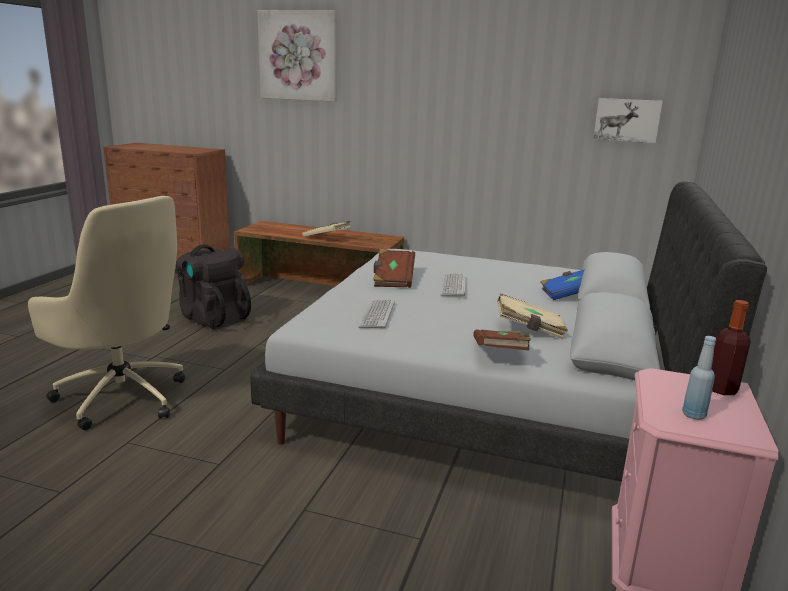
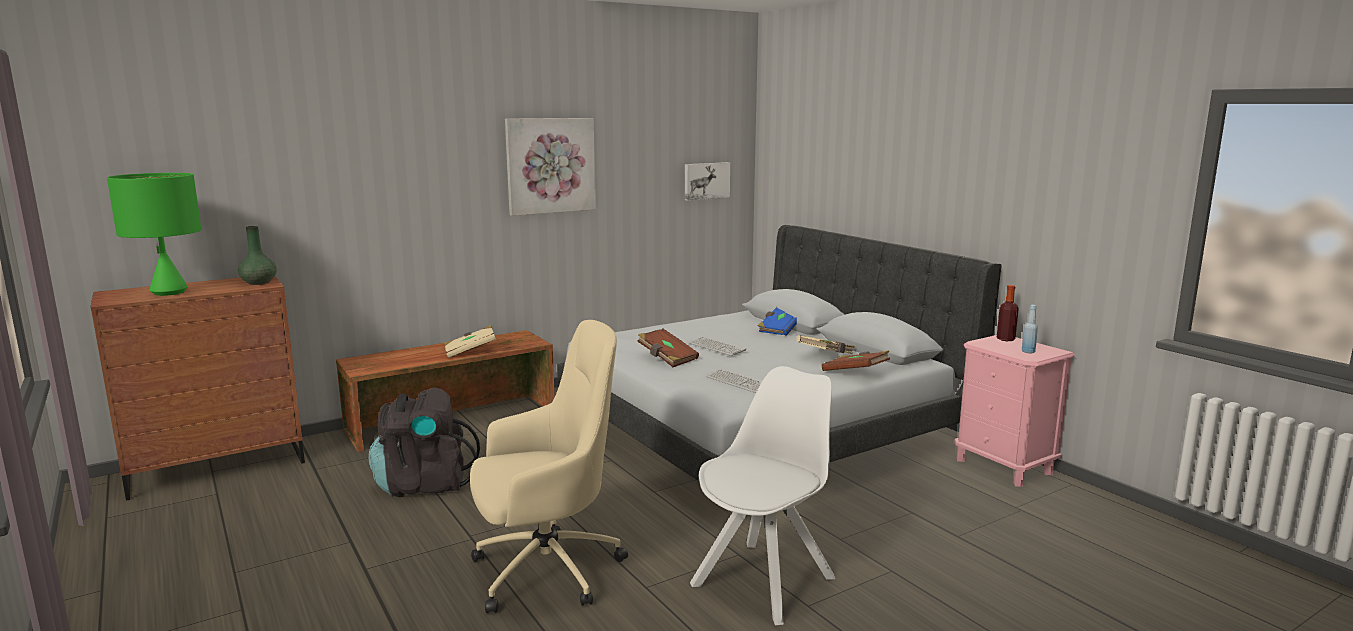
camera: 50 degrees left, 5 degrees down
(150, 147) = (169, 292): none -> green table lamp
(181, 493) = (765, 580): none -> white chair
(197, 150) = (258, 282): none -> green vase
(298, 56) = (378, 142): picture -> picture (550, 165)

